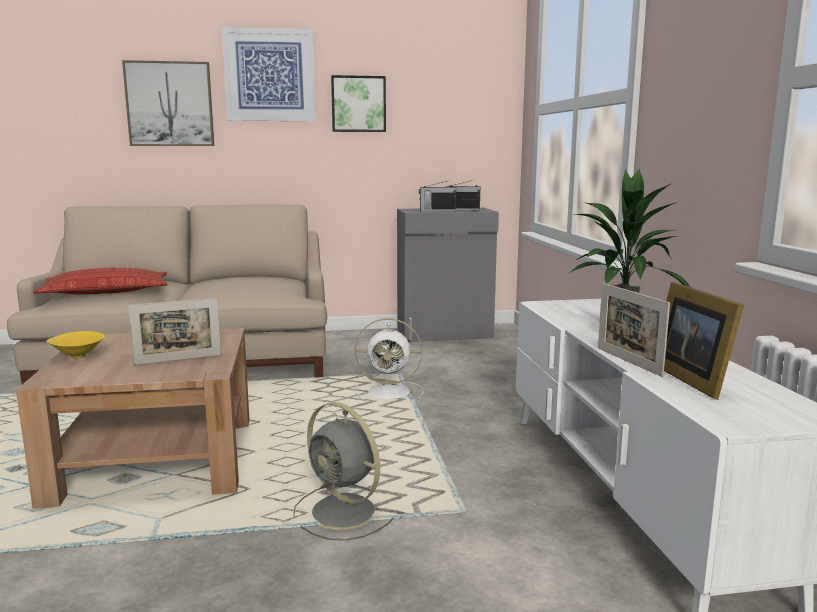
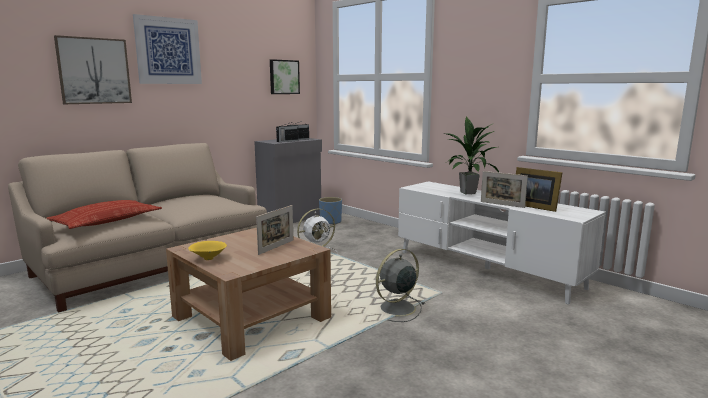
camera: 35 degrees left, 0 degrees up
(345, 513) = (396, 308): grey fan -> grey fan turned 135 degrees clockwise
(358, 104) = (226, 72): picture -> picture (283, 77)
(491, 350) = (331, 222): none -> blue planter

